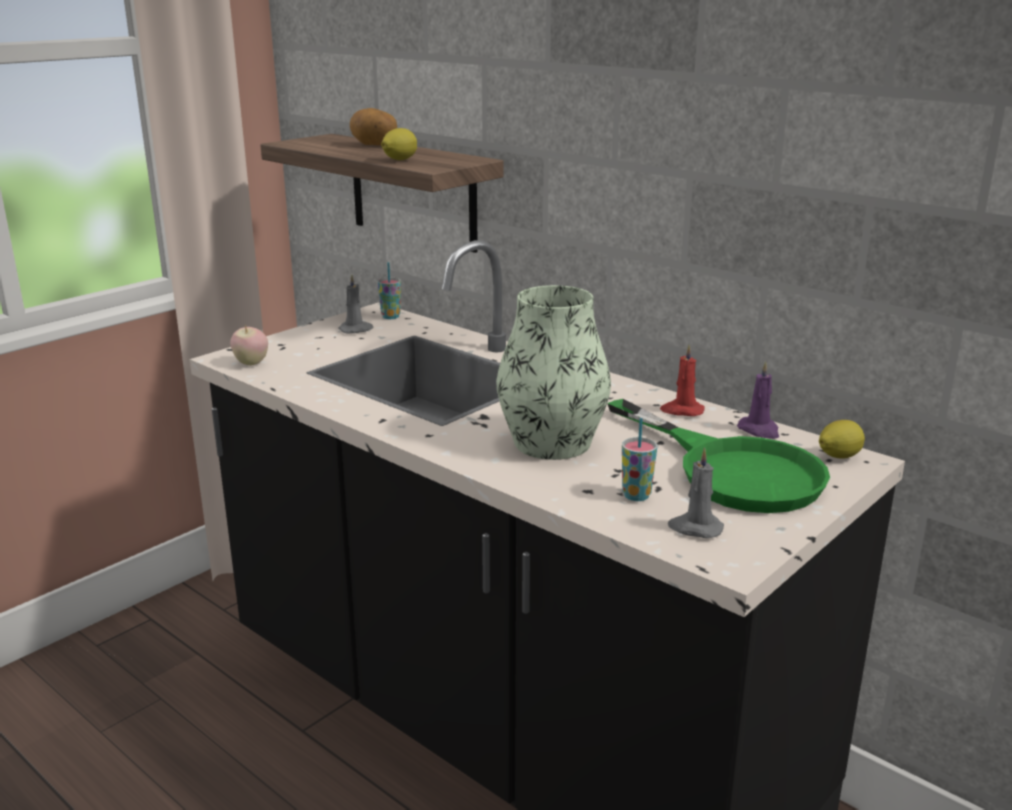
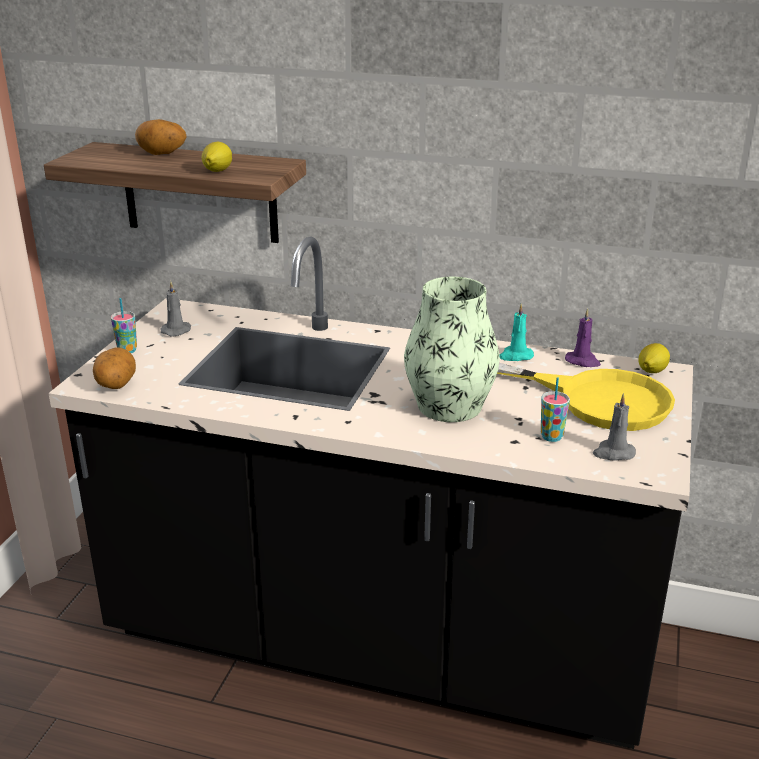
camera: 25 degrees left, 5 degrees up
(251, 363) = (116, 385): apple -> potato
(390, 317) = (194, 311): cup -> cup (127, 351)
(681, 410) = (515, 356): red candle -> turquoise candle
(731, 470) = (594, 399): green frying pan -> yellow frying pan

